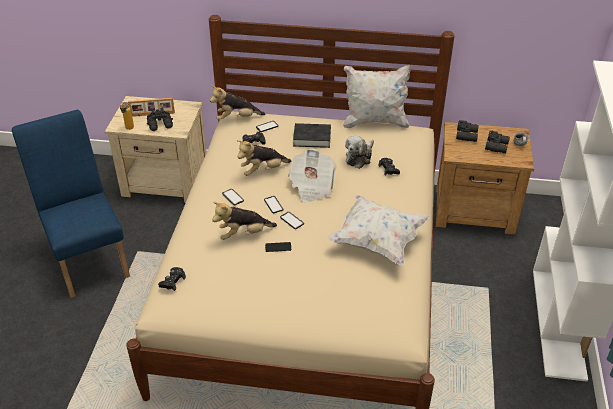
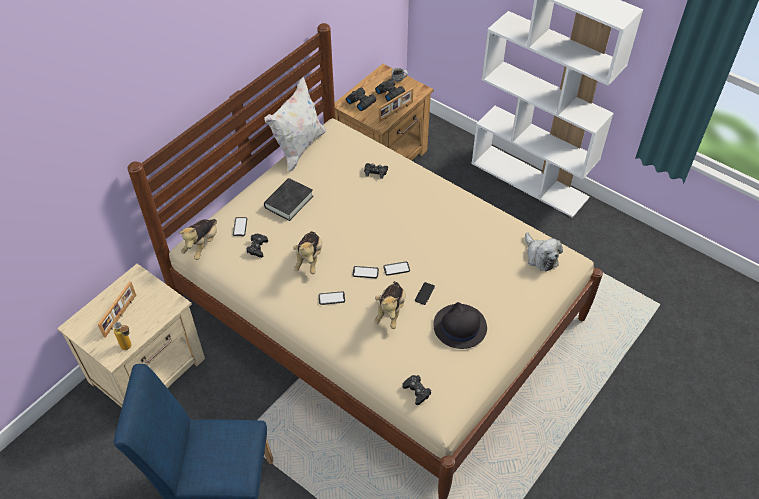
camera: 60 degrees left, 10 degrees up
(161, 125) = (147, 315): black binoculars -> none
(258, 282) = (459, 327): none -> black hat
(312, 186) = (360, 234): newspaper -> none
(359, 157) = (344, 183): plush toy -> plush toy (540, 256)
(377, 241) = (461, 224): white pillow -> none
(478, 158) = (396, 112): none -> picture frame

